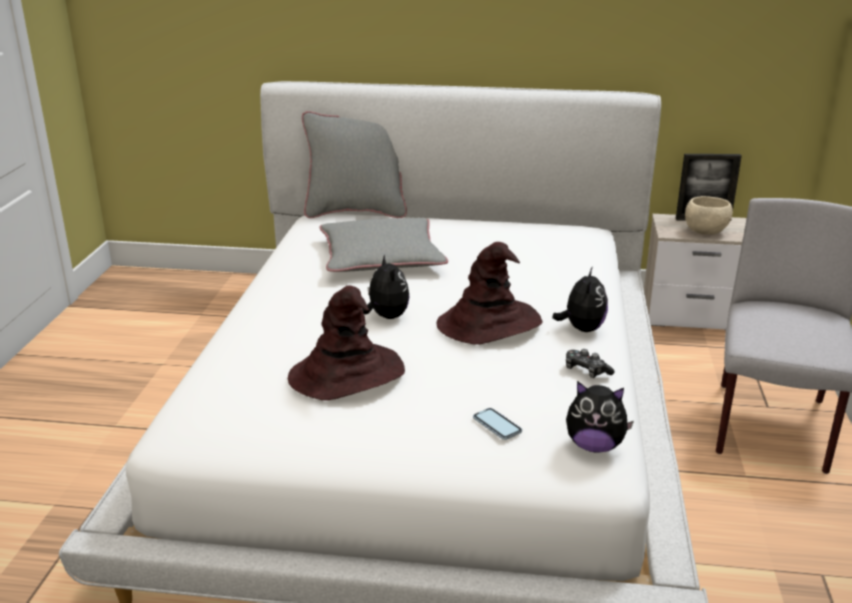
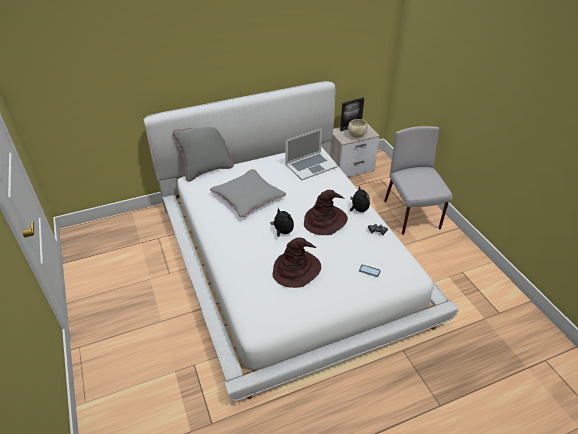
camera: 30 degrees left, 15 degrees up
(551, 245) = (311, 165): none -> laptop
(594, 446) = (405, 266): plush toy -> none

